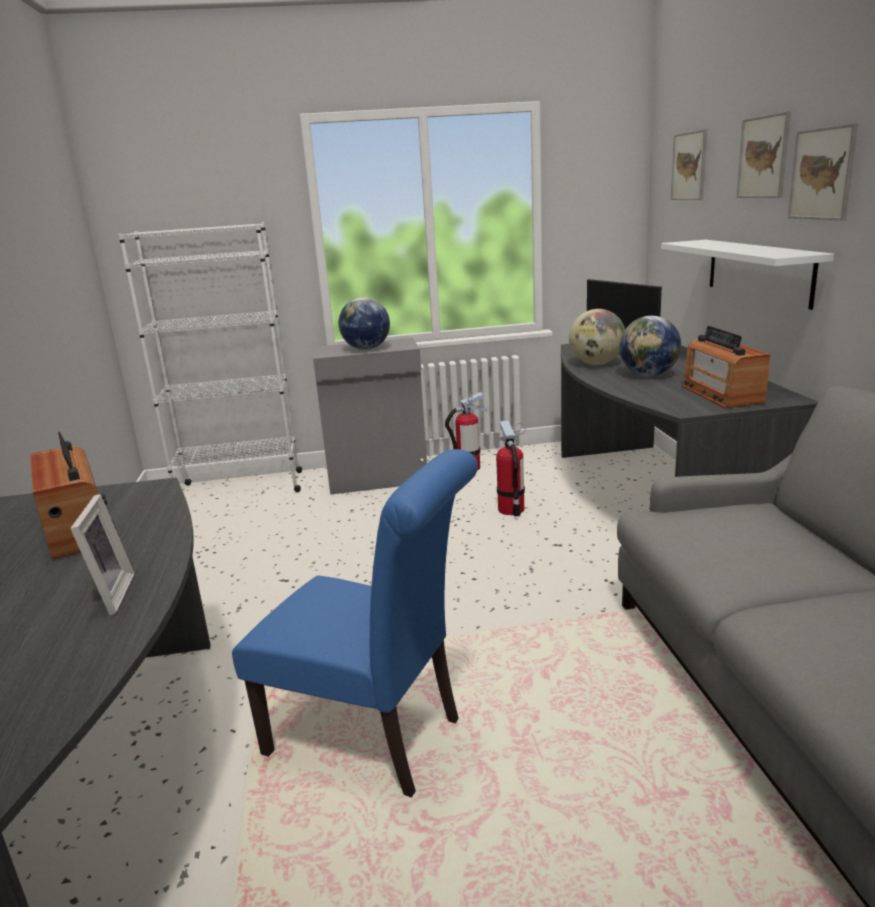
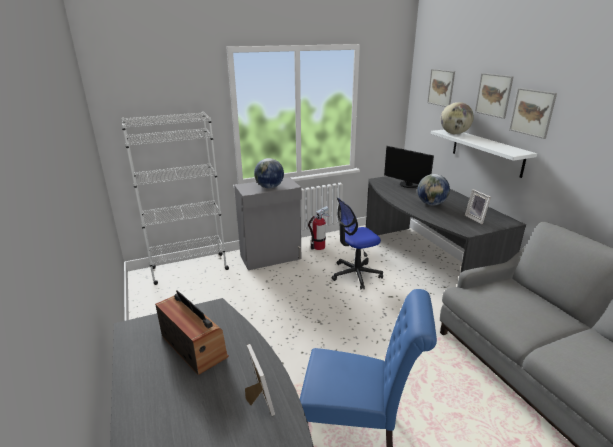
camera: 15 degrees left, 5 degrees up
(511, 509) = (355, 274): fire extinguisher -> office chair
(596, 364) = (398, 195): globe -> globe (454, 133)
(721, 394) = (476, 219): radio -> picture frame

